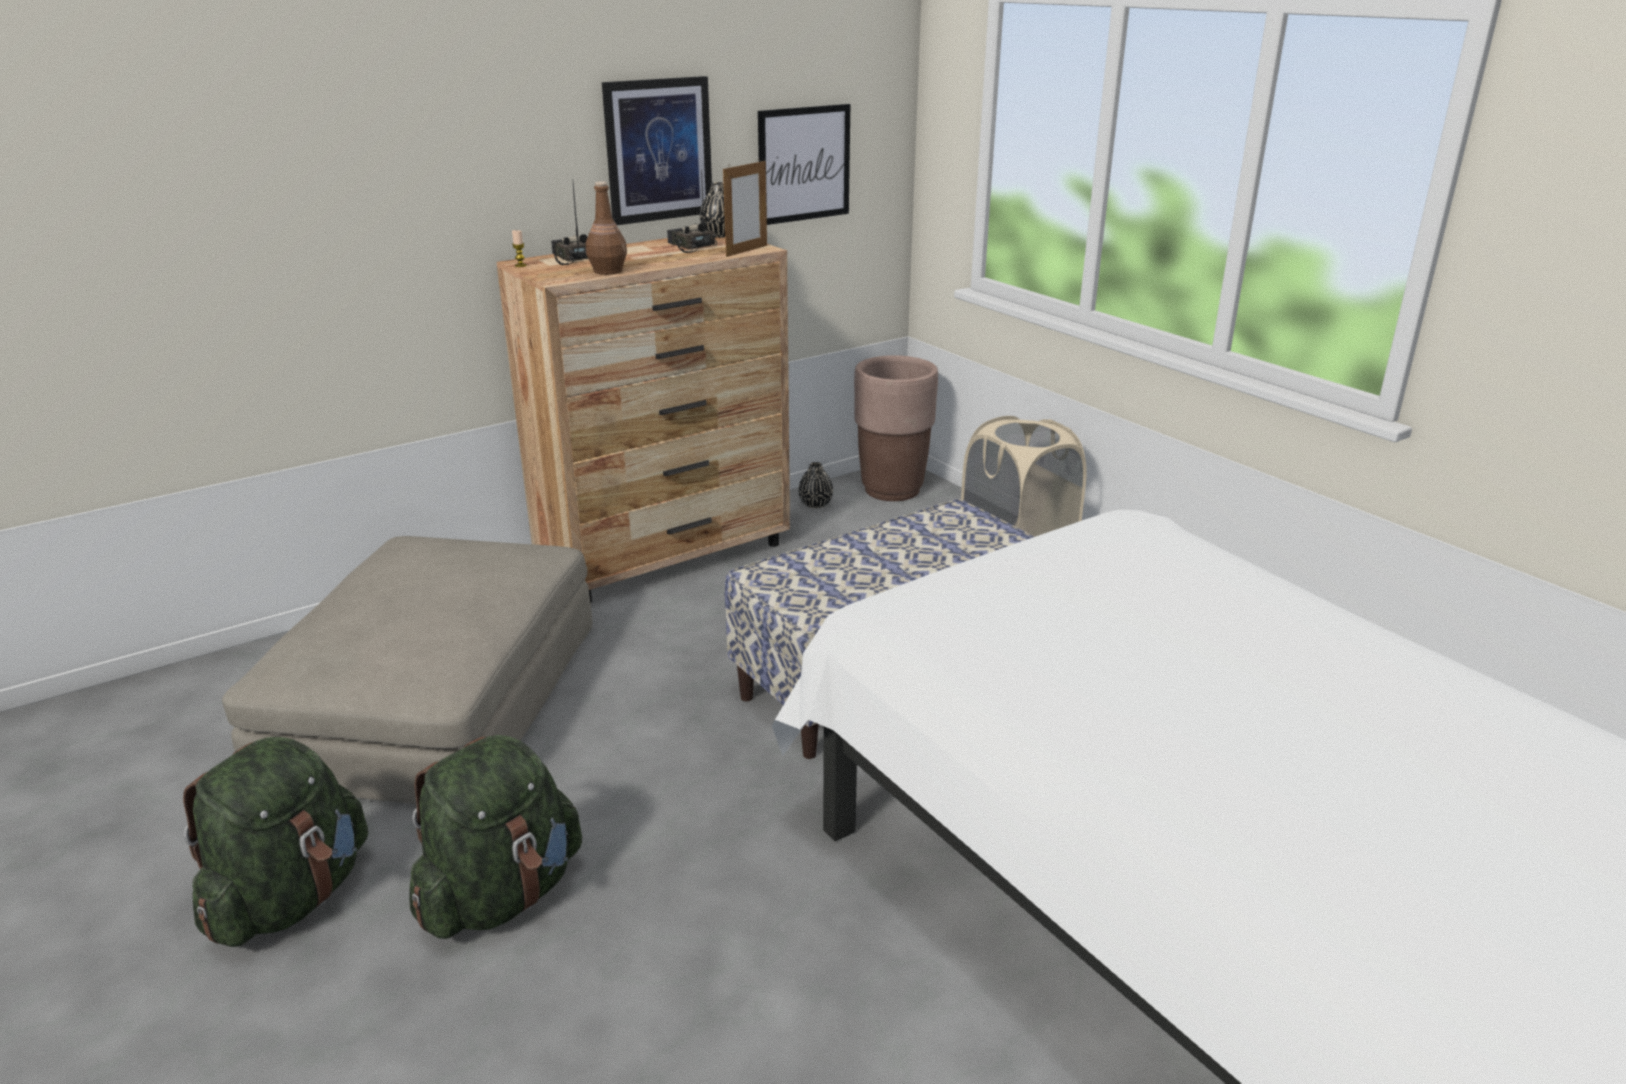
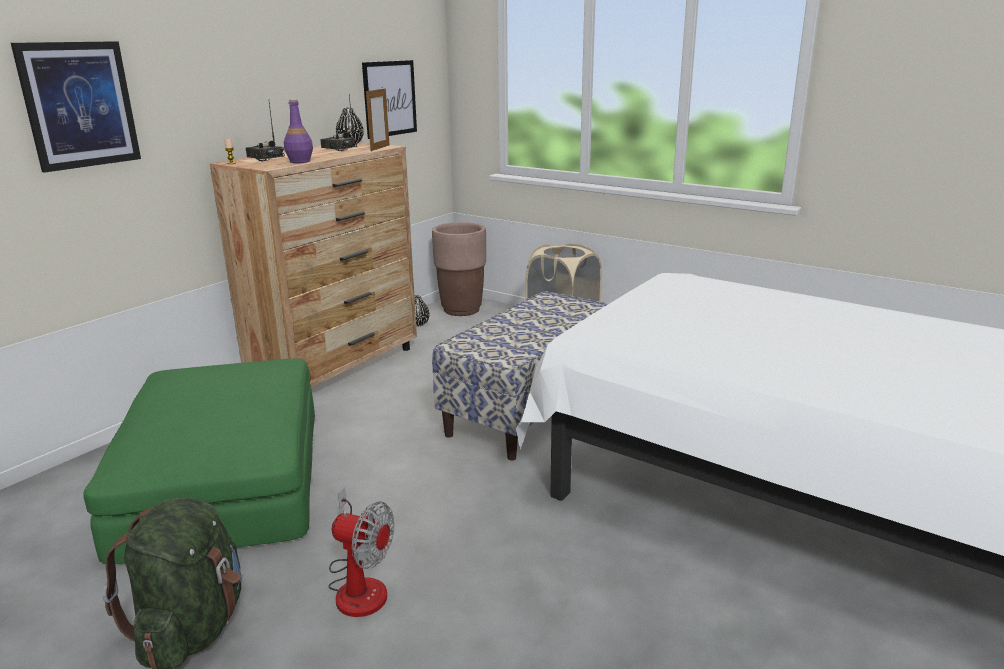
camera: 20 degrees left, 5 degrees down
(435, 697) = (223, 478): beige ottoman -> green ottoman
(502, 895) = (359, 585): green backpack -> fan
(608, 271) = (300, 161): brown bottle -> purple bottle
(658, 150) = (305, 86): picture -> picture (79, 105)

